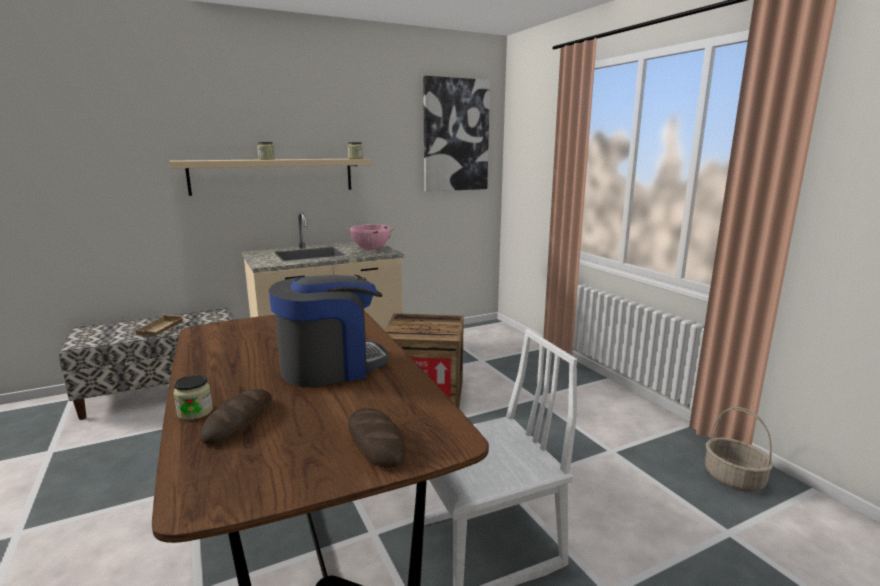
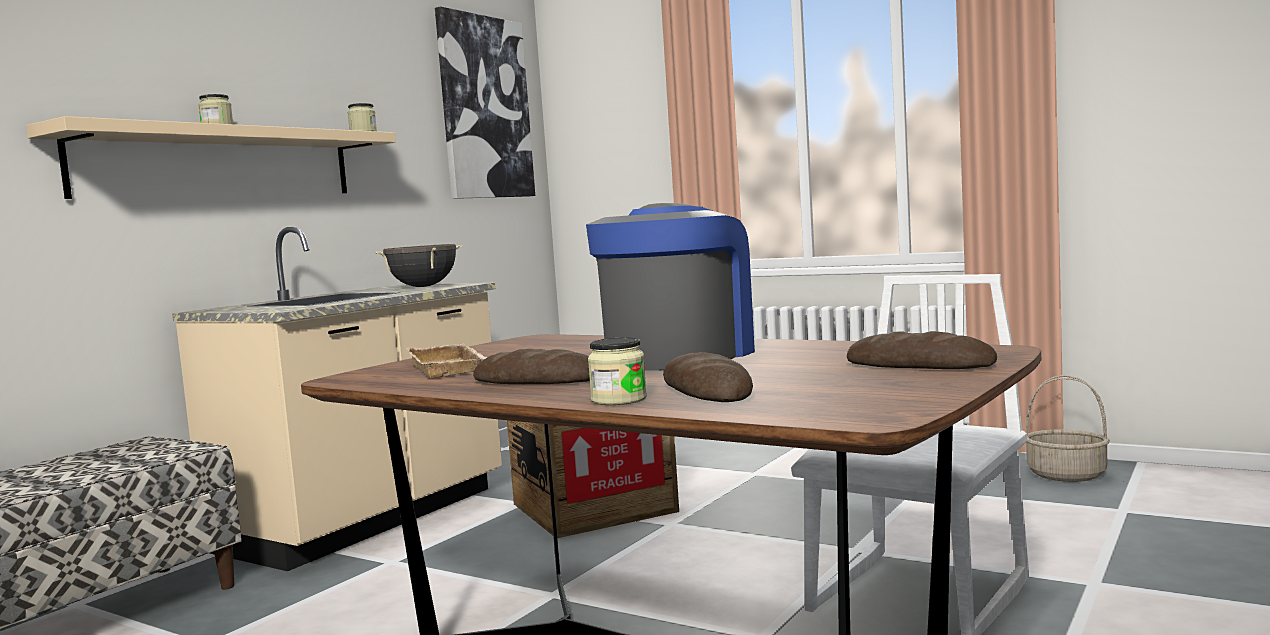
camera: 30 degrees left, 10 degrees down
(161, 329) = (63, 476): beige tray -> beige tray (450, 368)
(231, 369) = (538, 380): none -> bread
(371, 249) = (423, 286): pink cooking pot -> black cooking pot

